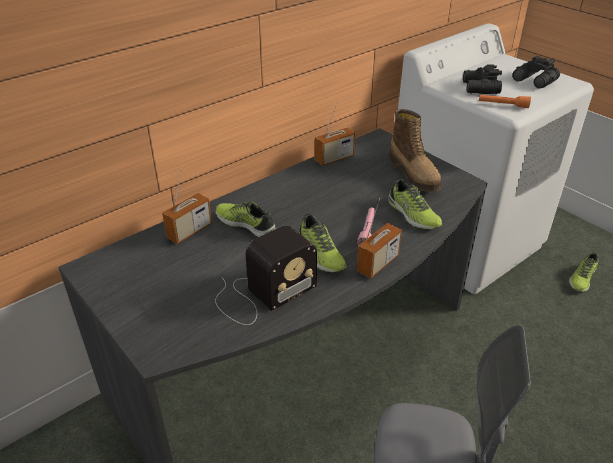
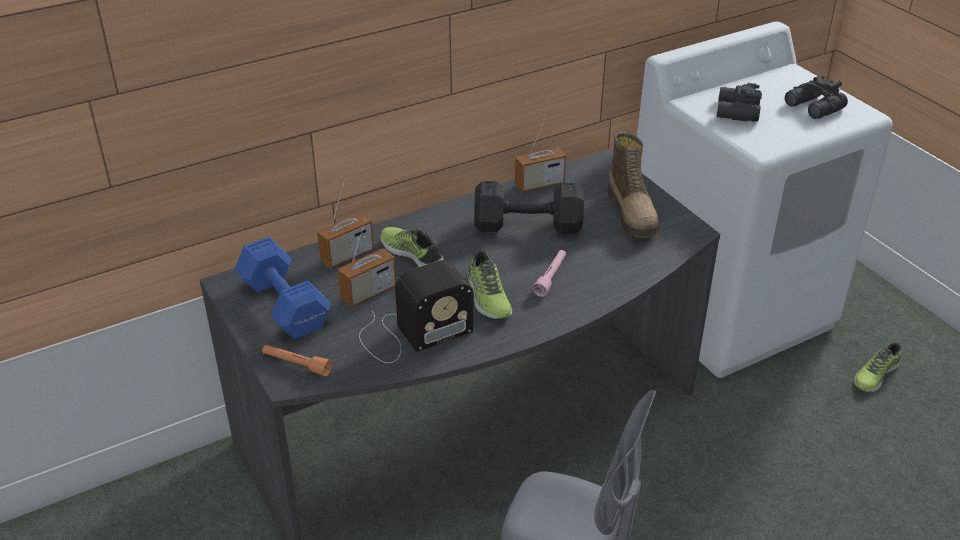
camera: 10 degrees right, 0 degrees up
(140, 280) = (284, 303): none -> blue dumbbell
(333, 191) = (525, 225): none -> black dumbbell
(378, 264) = (550, 315): radio -> radio (368, 293)
(412, 214) = (611, 263): shoe -> none
(503, 105) = (755, 138): orange flashlight -> orange flashlight (296, 364)

